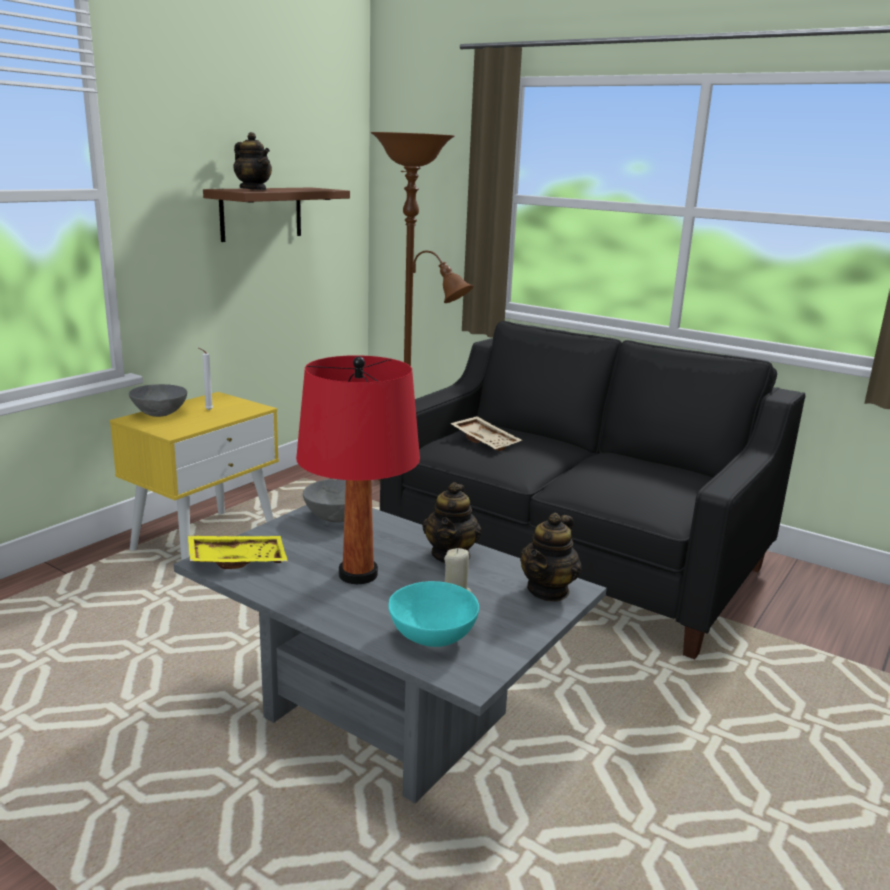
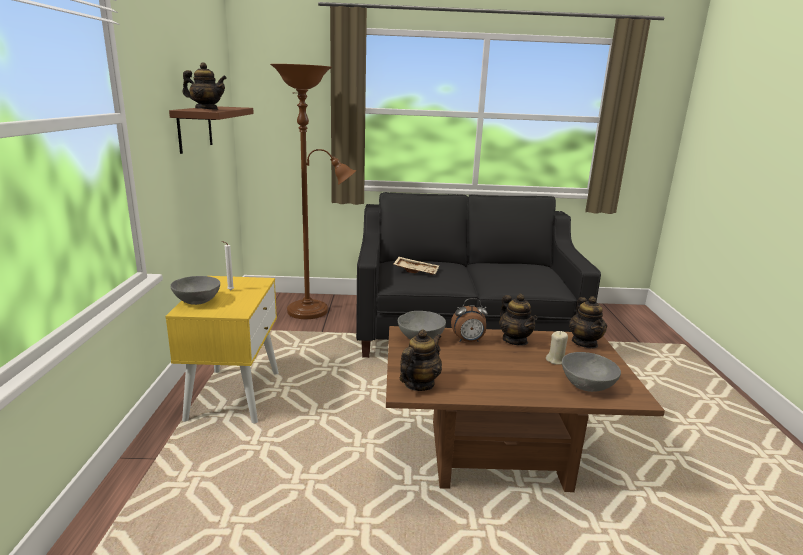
camera: 35 degrees left, 0 degrees up
(237, 560) = (419, 384): yellow tray -> teapot
(358, 575) = (495, 367): red table lamp -> none
(386, 716) = (497, 455): grey coffee table -> brown coffee table
(387, 537) = (468, 341): none -> alarm clock
(432, 636) = (587, 386): turquoise bowl -> grey bowl

